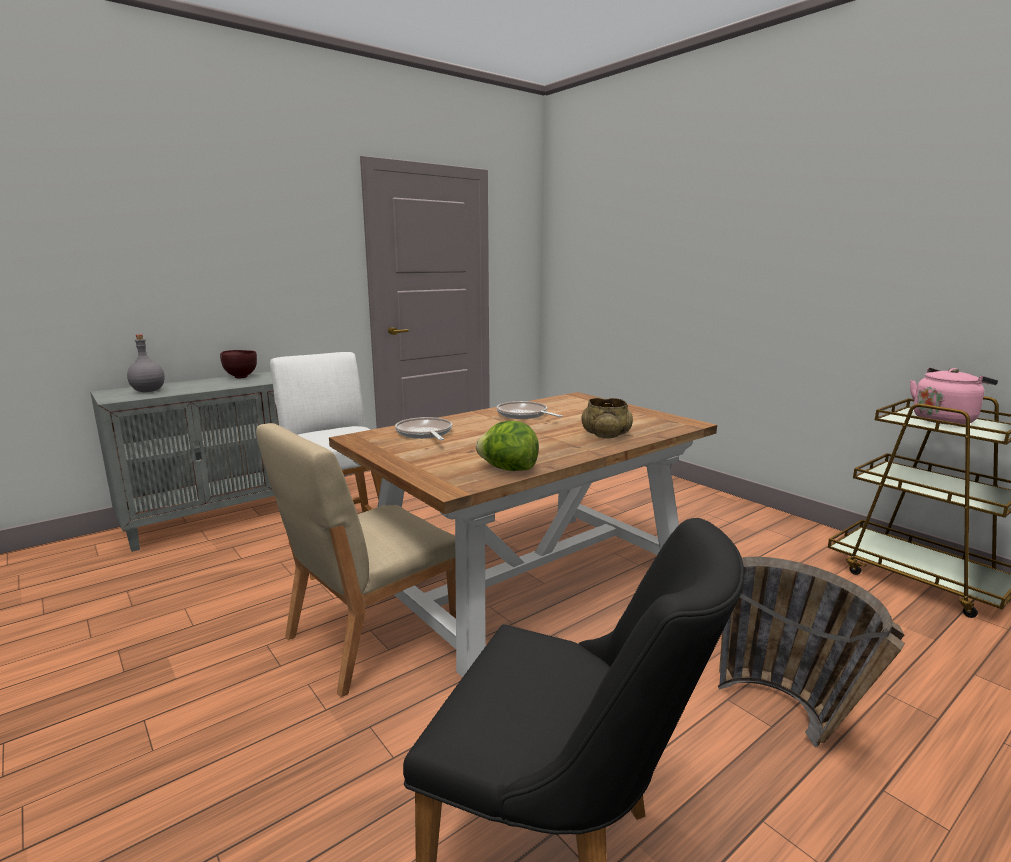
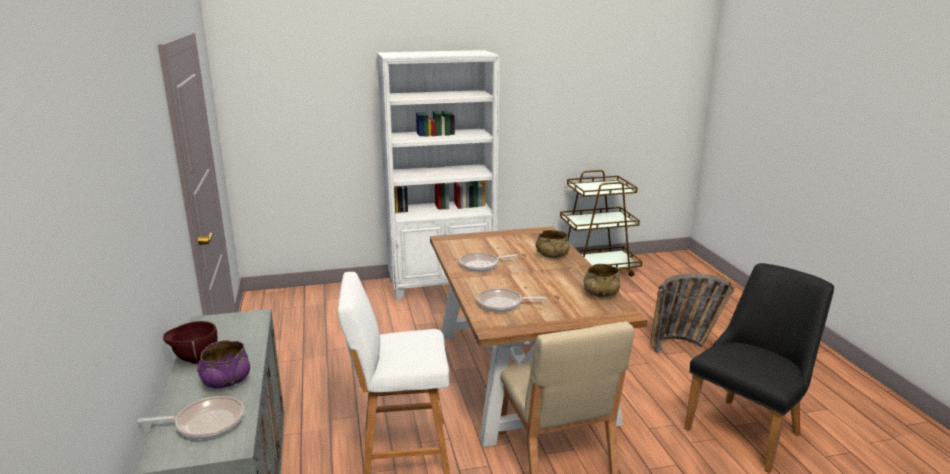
camera: 65 degrees left, 5 degrees up
(148, 391) = (206, 423): grey bottle -> frying pan
(209, 385) = (226, 381): none -> purple bowl
(508, 469) = (601, 293): lettuce -> beige bowl
(675, 493) = (442, 285): none -> white bookcase
(945, 420) = (596, 186): pink kettle -> none

